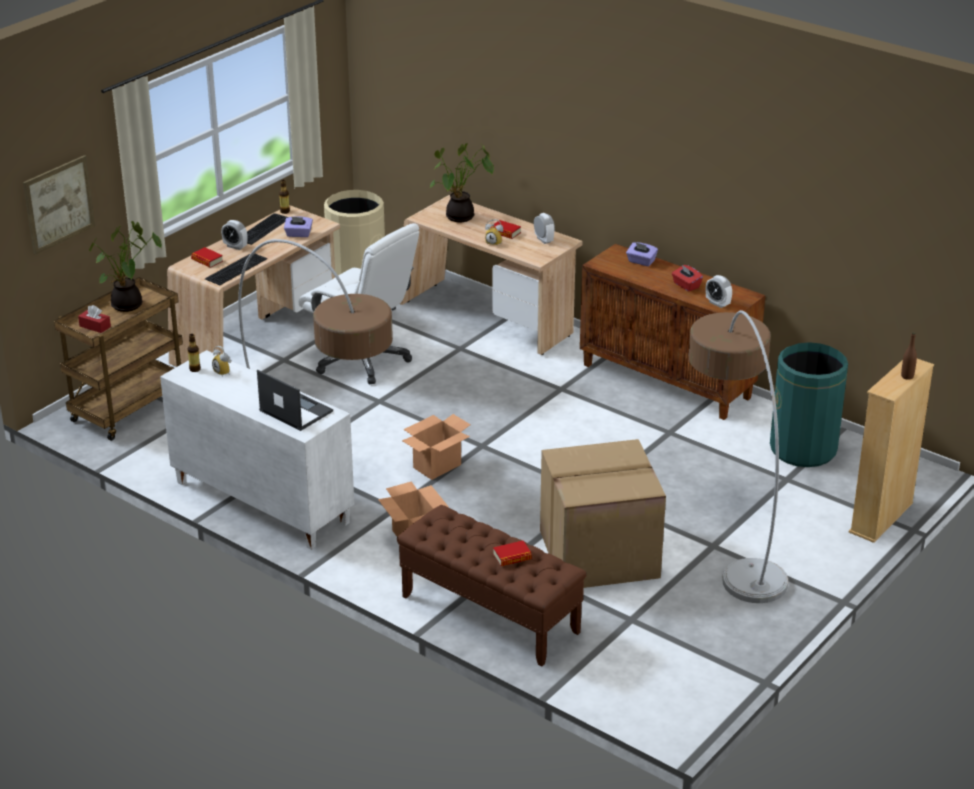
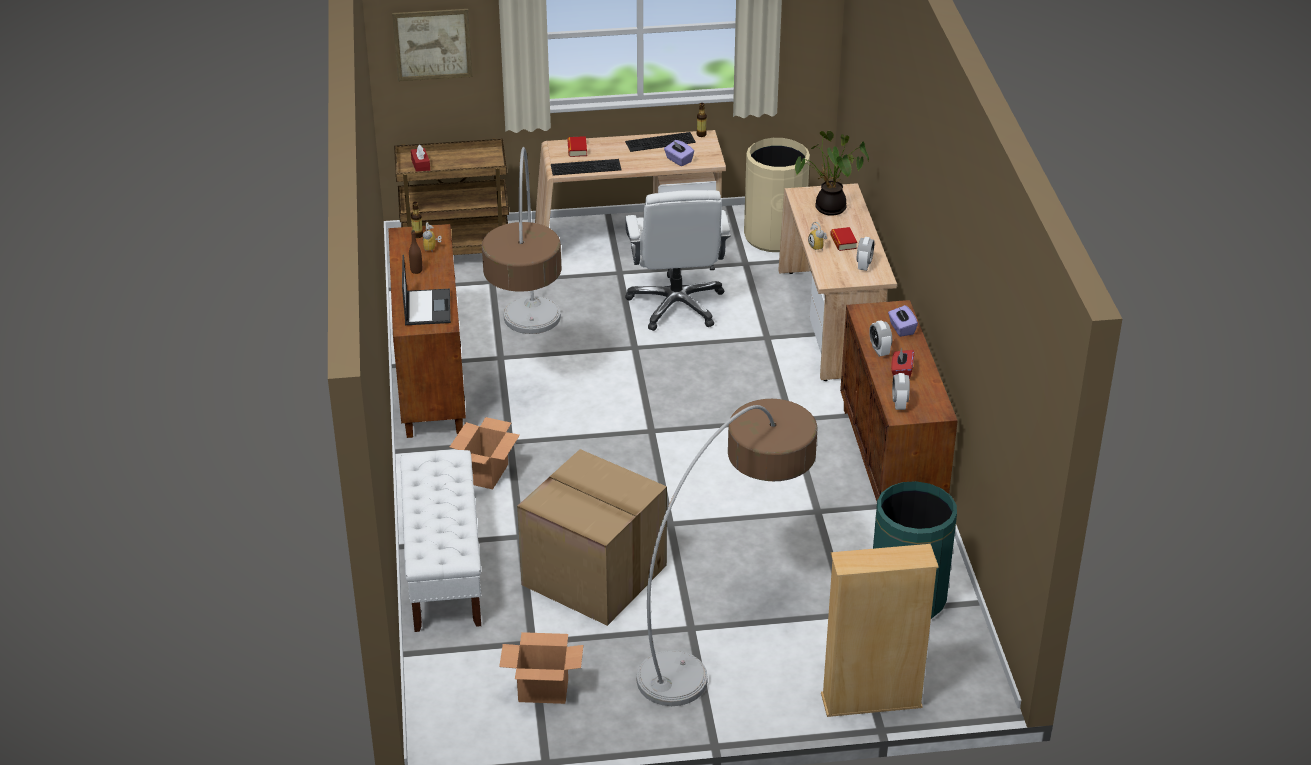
camera: 45 degrees right, 5 degrees up
(128, 306) = (466, 160): potted plant -> none
(235, 246) = (616, 147): alarm clock -> alarm clock (879, 350)
(260, 502) = (430, 379): white cabinet -> brown cabinet
(437, 466) = (591, 427): cardboard box -> cardboard box (542, 690)
(489, 614) = (443, 567): brown bench -> white bench
(512, 557) = (442, 522): book -> none
(907, 376) = (890, 561): brown bottle -> brown bottle (416, 270)

